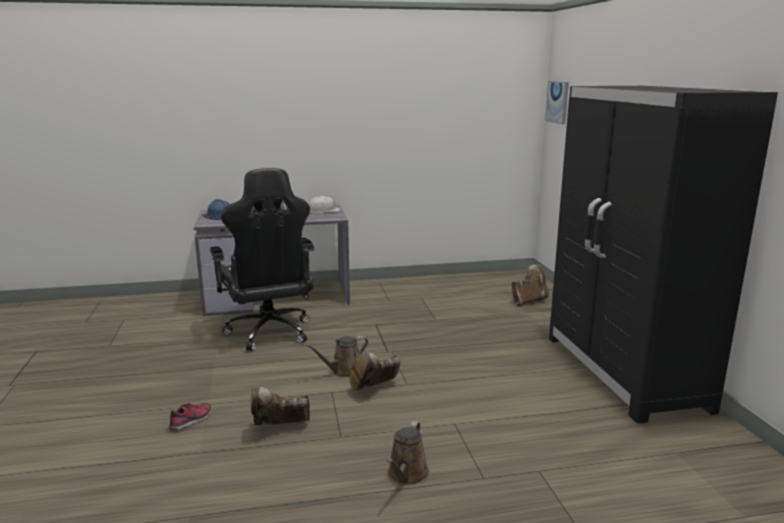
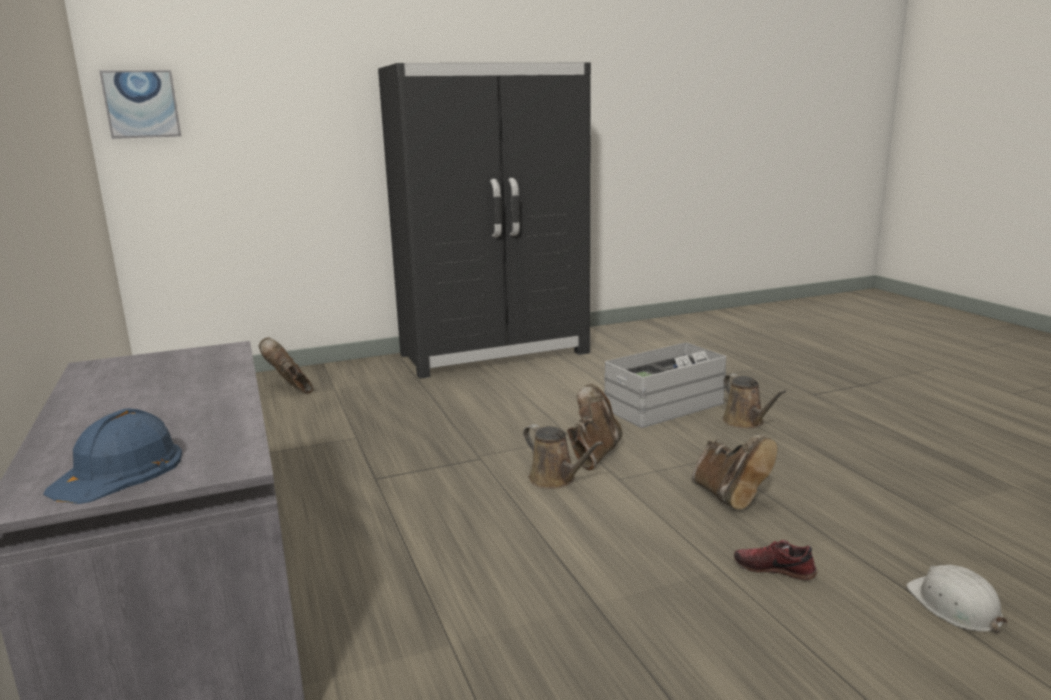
camera: 100 degrees left, 0 degrees up
(268, 330) = (409, 583): black office chair -> none
(323, 211) = (143, 366): white hard hat -> white hard hat (954, 606)
(374, 388) = (593, 454): brown boot -> brown boot turned 105 degrees counterclockwise
(406, 475) = (745, 422): brown watering can -> brown watering can turned 60 degrees clockwise
(464, 437) = (663, 405): none -> grey storage box

